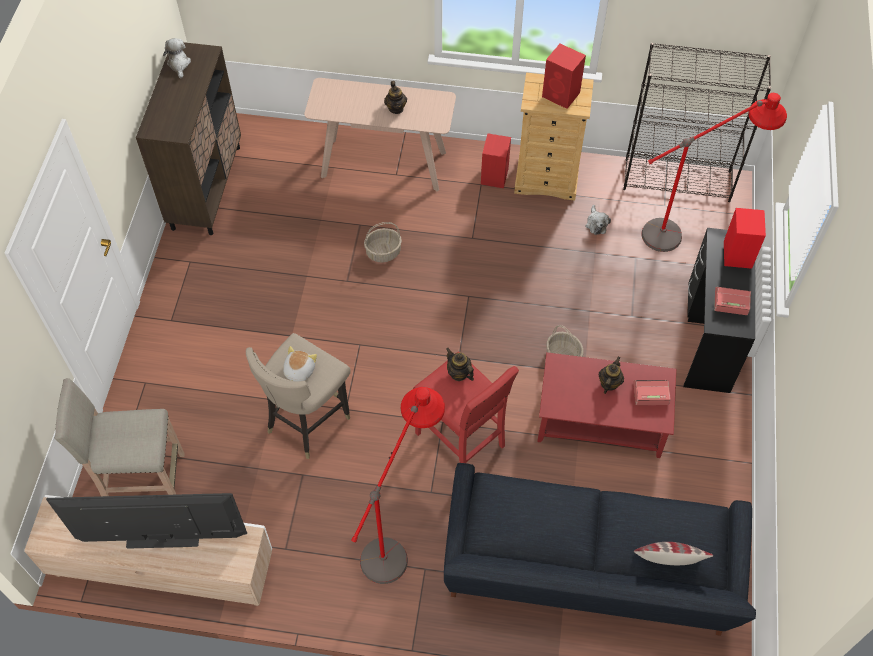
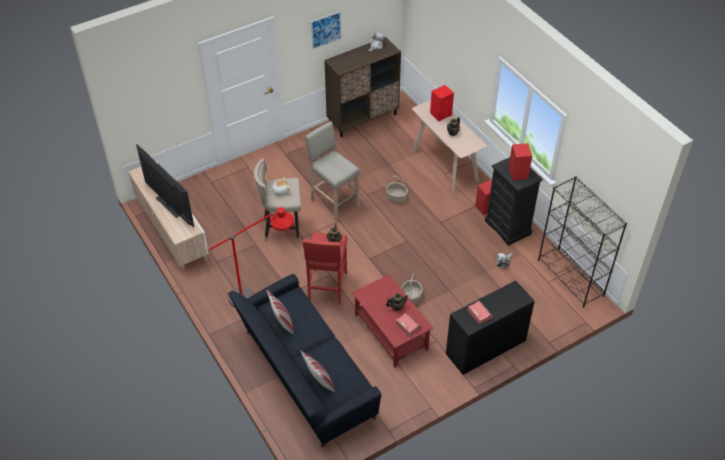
camera: 50 degrees right, 10 degrees down
(118, 87) = (326, 30): none -> picture
(143, 481) = (203, 197): beige stool -> beige stool (334, 202)
(527, 538) = (282, 321): none -> pillow
(547, 179) = (508, 227): beige dresser -> black dresser
(688, 230) = (544, 301): red floor lamp -> none
(737, 253) = (513, 300): red speaker -> red speaker (441, 114)

